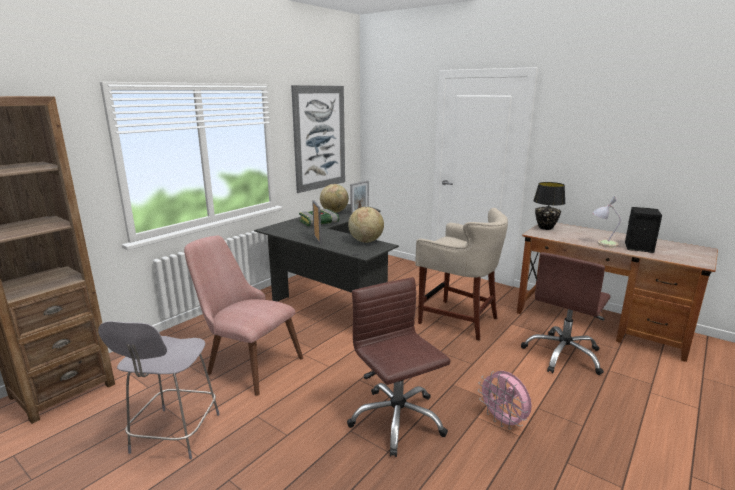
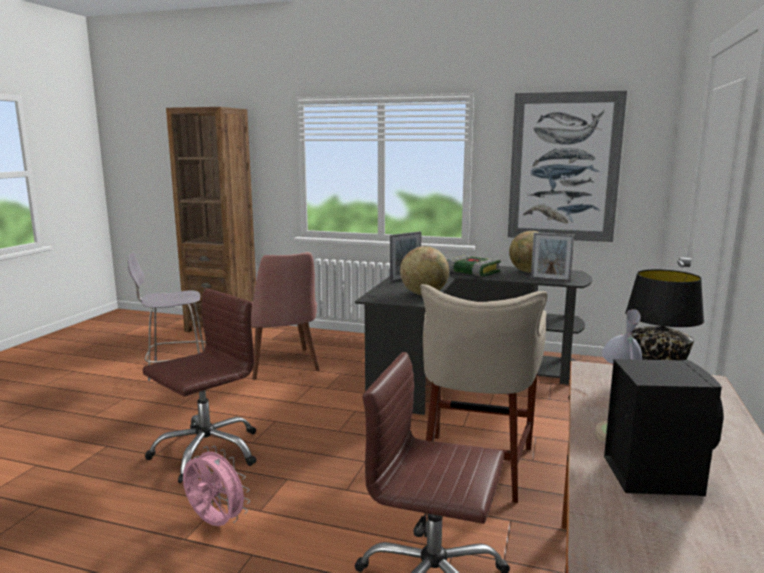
camera: 70 degrees right, 5 degrees down
(246, 363) = (283, 367): pink chair -> pink chair turned 150 degrees clockwise
(503, 421) = (214, 524): pink fan -> pink fan turned 90 degrees clockwise

